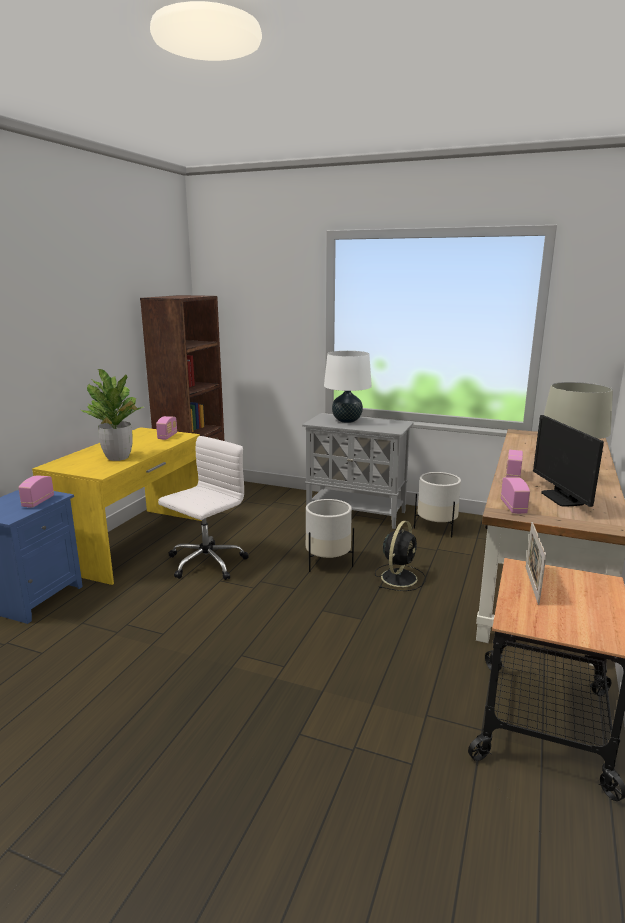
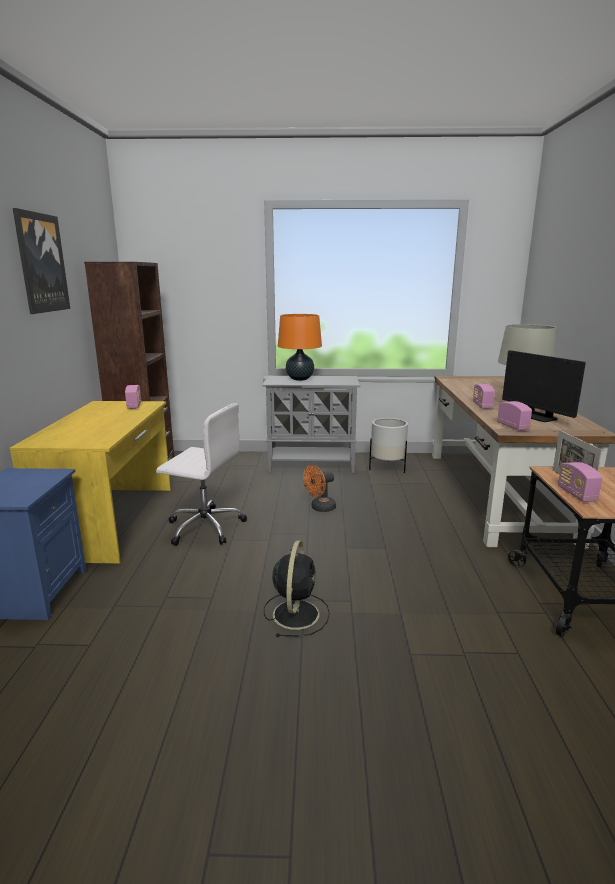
camera: 20 degrees left, 0 degrees up
(38, 502) = (40, 481): radio -> radio (576, 494)
(88, 303) = (41, 263): none -> picture
(118, 457) = (102, 428): potted plant -> none
(205, 563) = (204, 527): white office chair -> white office chair turned 90 degrees clockwise
(328, 563) = (320, 508): white planter -> orange fan
(347, 421) = (300, 379): white table lamp -> orange table lamp
(399, 577) = (389, 509): black fan -> black fan (296, 613)

